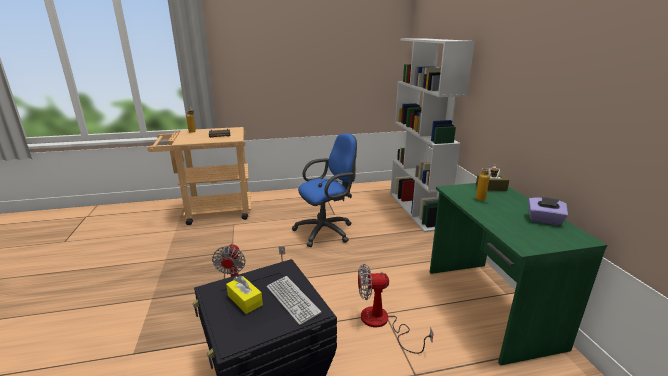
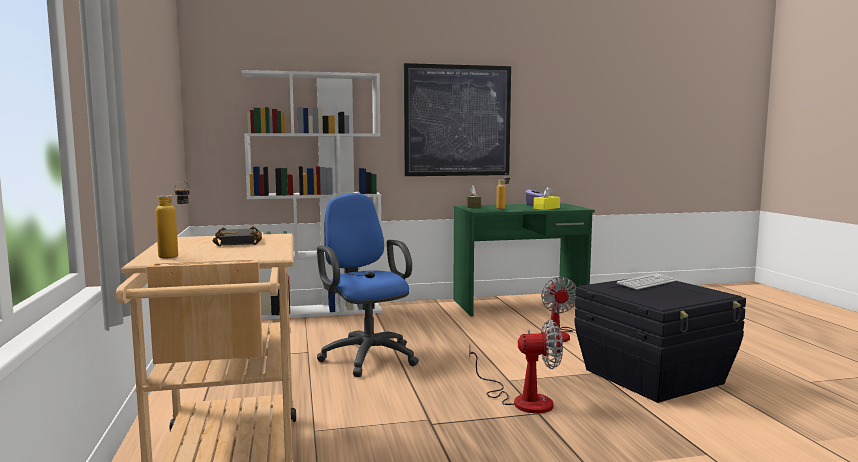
camera: 90 degrees left, 15 degrees down
(245, 300) = (665, 294): yellow tissue box -> yellow tissue box (546, 208)
(525, 93) = (457, 121): none -> picture

